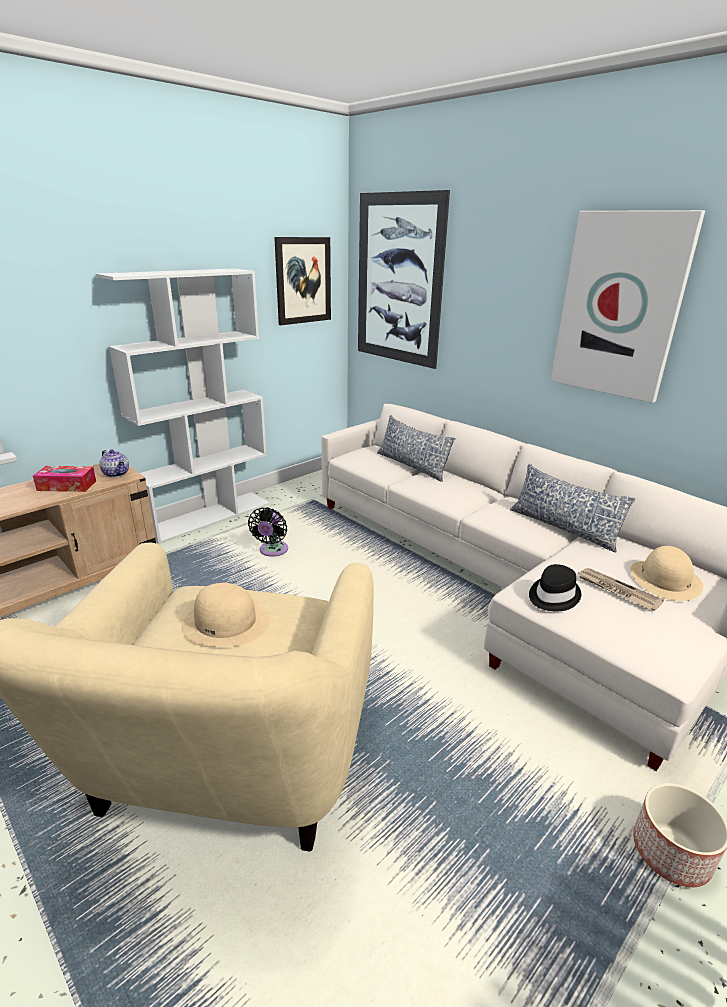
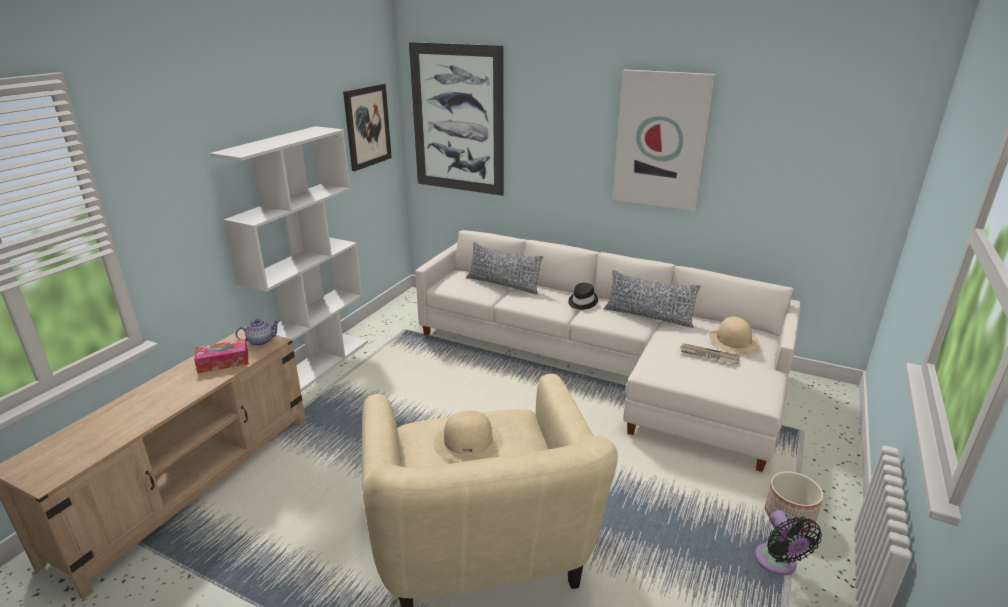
camera: 20 degrees left, 0 degrees up
(116, 473) = (260, 341): teapot -> teapot turned 45 degrees counterclockwise
(272, 551) = (401, 384): black fan -> black fan (777, 563)
(552, 596) = (670, 369): black hat -> black hat (582, 302)

